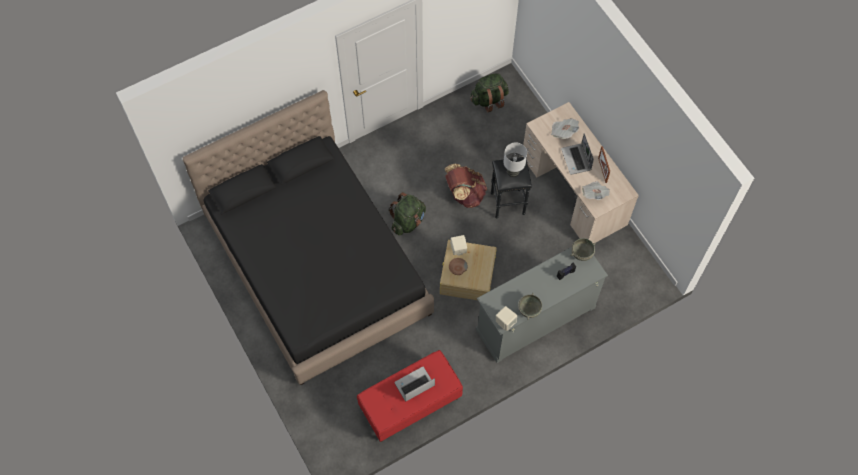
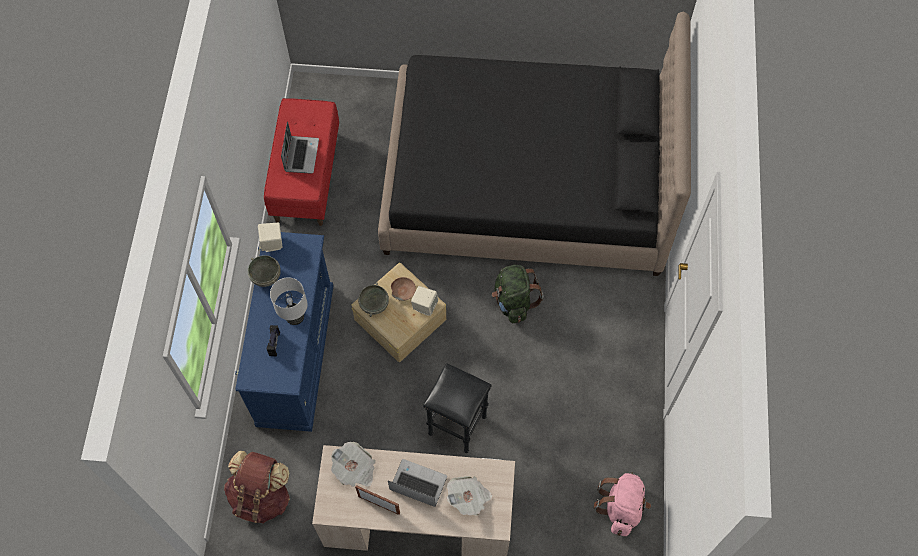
camera: 125 degrees right, 0 degrees up
(464, 194) = (505, 385): brown backpack -> brown backpack (261, 496)
(489, 100) = (621, 507): green backpack -> pink backpack
(513, 171) = (456, 393): grey table lamp -> grey table lamp (295, 316)
(535, 319) = (295, 353): grey dresser -> blue dresser
(582, 254) = (283, 380): grey bowl -> grey bowl (373, 304)

